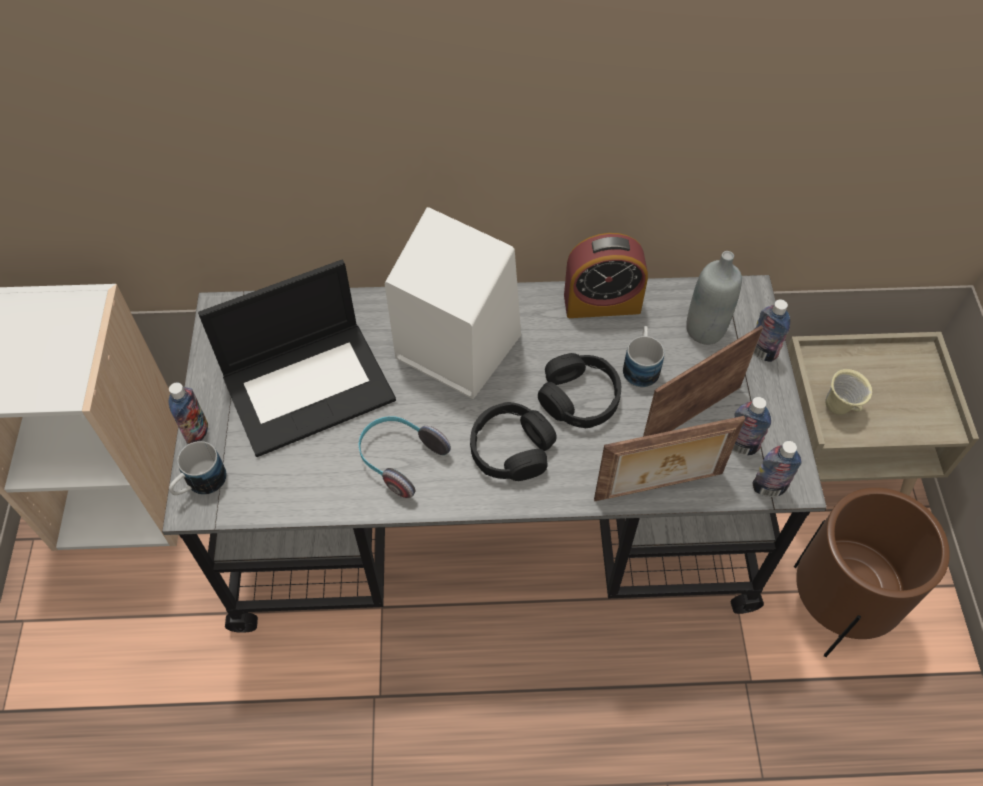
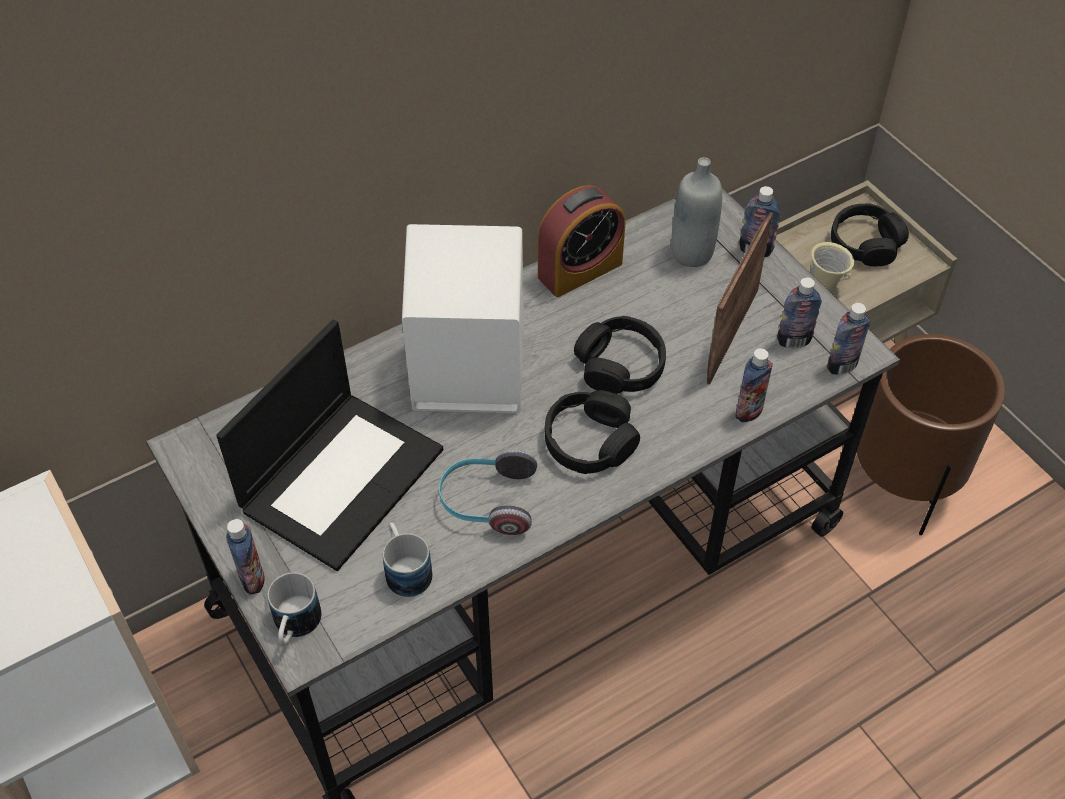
camera: 30 degrees left, 5 degrees down
(641, 365) = (656, 310): mug -> mug (405, 569)
(659, 488) = (749, 411): picture frame -> bottle
(902, 387) = (865, 243): none -> black headphones

